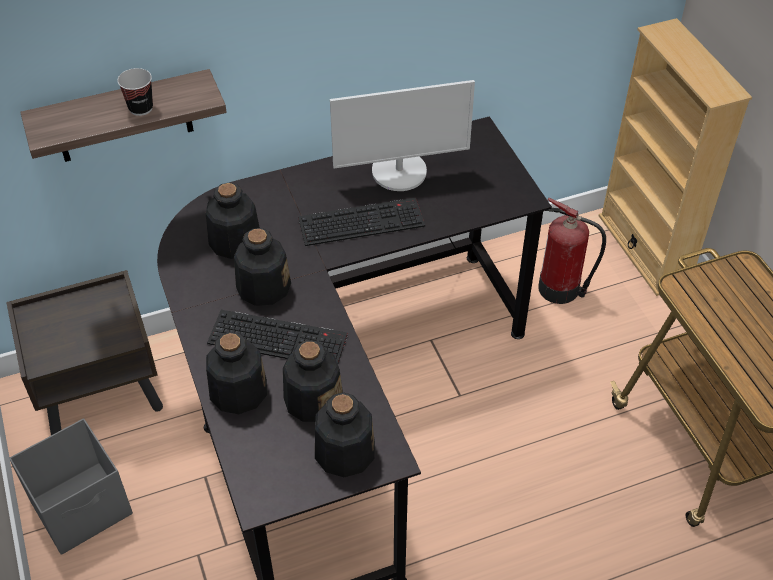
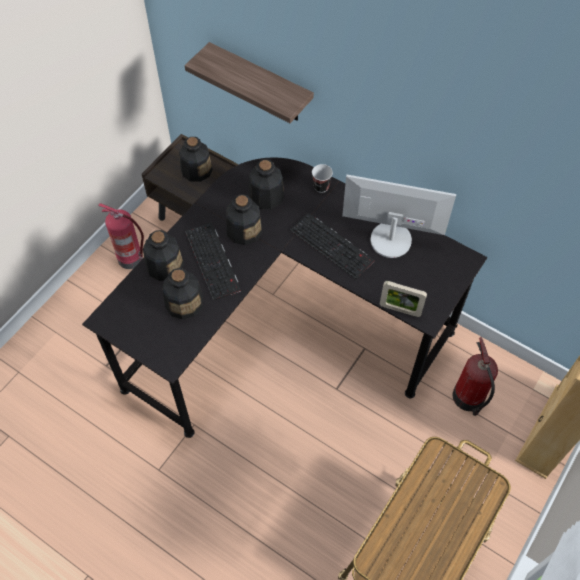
camera: 55 degrees right, 10 degrees up
(83, 508) = (131, 258): grey storage box -> fire extinguisher
(141, 108) = (254, 86): cup -> cup (321, 187)
(344, 452) = (160, 338): bottle -> bottle (196, 170)
(399, 172) = (390, 239): monitor -> monitor turned 150 degrees clockwise
(495, 213) = (400, 309): none -> picture frame

